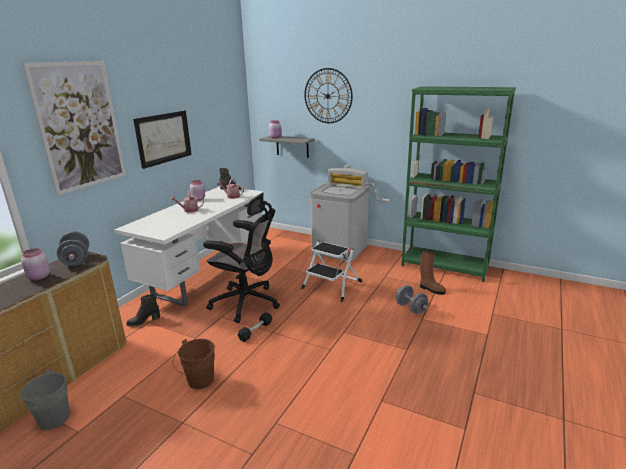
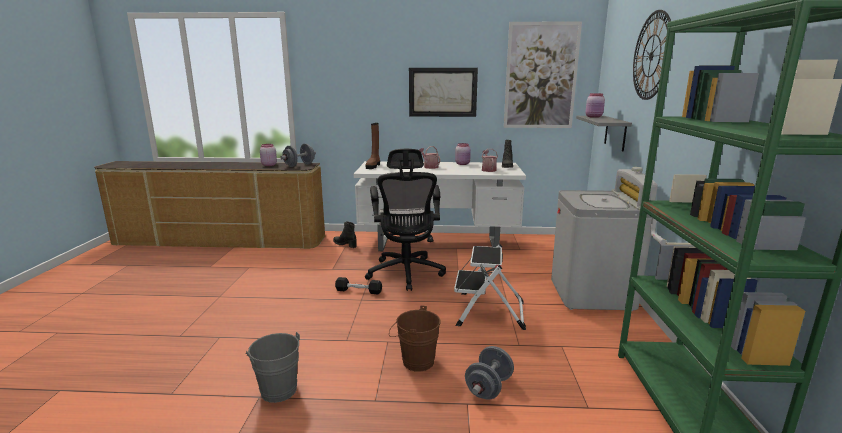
camera: 65 degrees right, 5 degrees down
(50, 419) = (222, 255): grey bucket -> grey bucket (277, 388)
(80, 126) = (354, 66): picture -> picture (541, 76)
(198, 382) = (270, 288): brown bucket -> brown bucket (414, 361)
(431, 289) = (573, 401): brown boot -> brown boot (373, 166)

